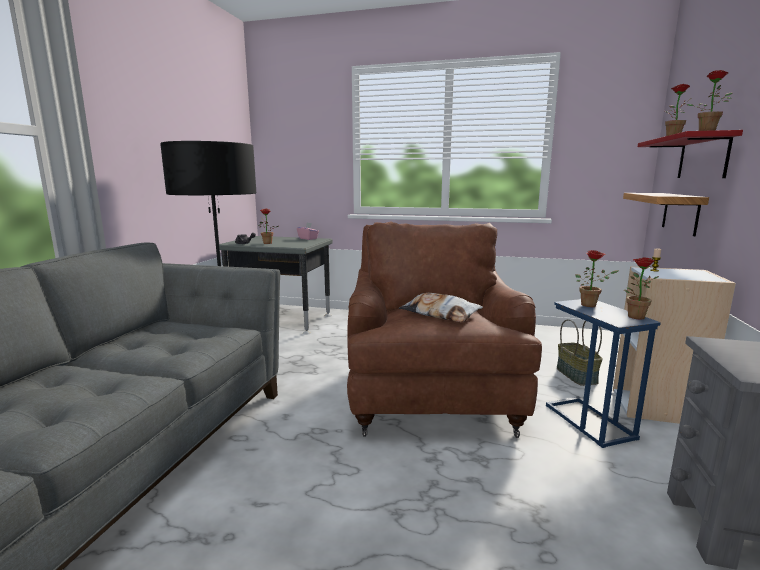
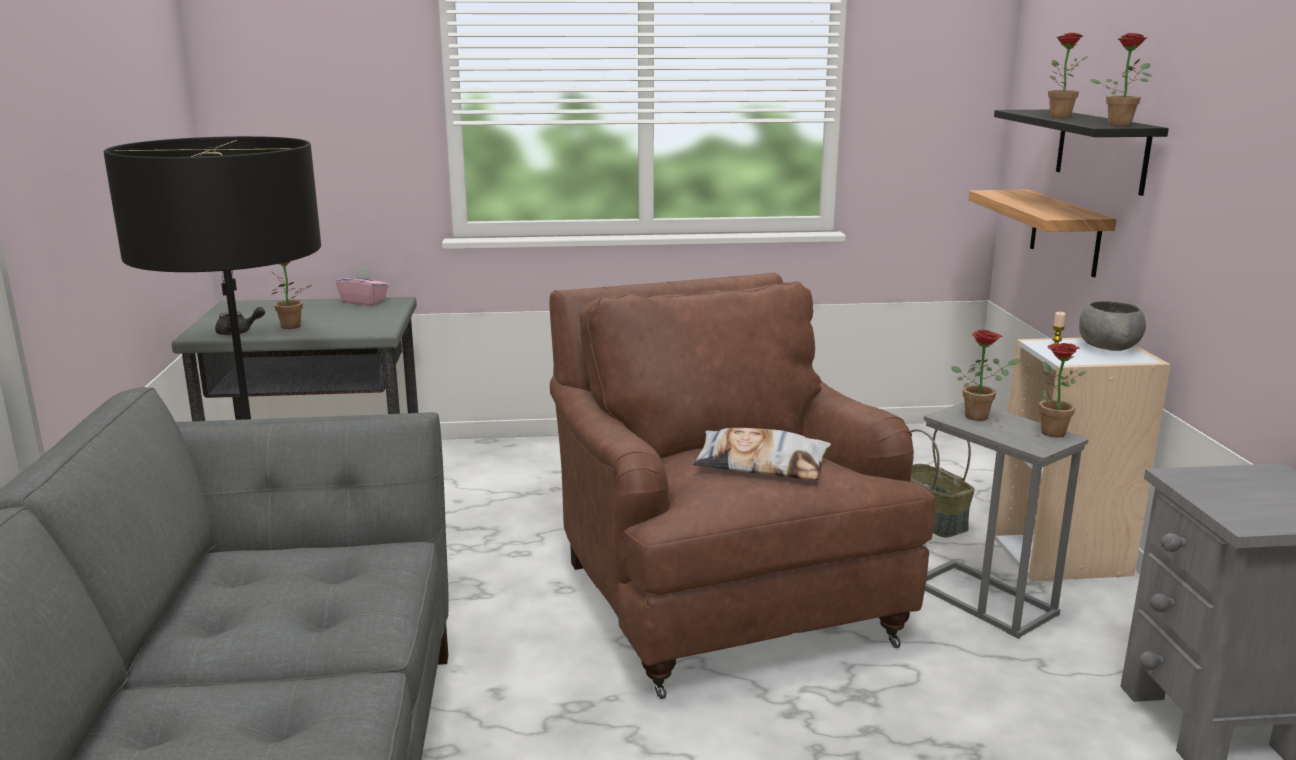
camera: 20 degrees left, 5 degrees up
(590, 422) = (985, 599): blue side table -> grey side table
(692, 273) = (1107, 347): none -> grey bowl
(703, 157) = (1101, 150): red shelf -> black shelf

